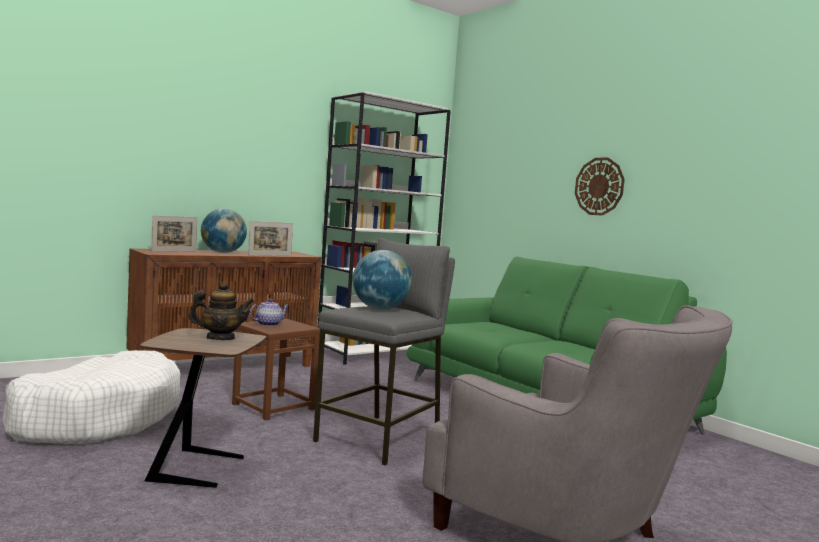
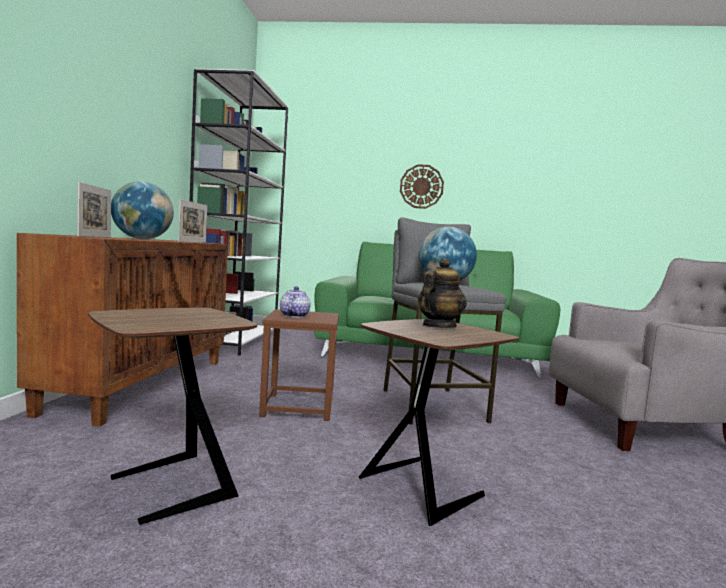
camera: 45 degrees left, 0 degrees up
(97, 418) = (169, 488): white dog bed -> brown side table

